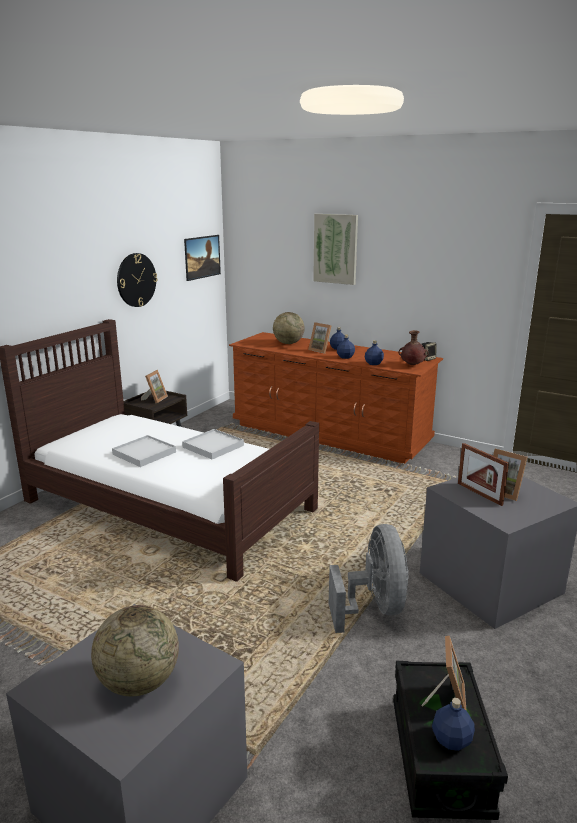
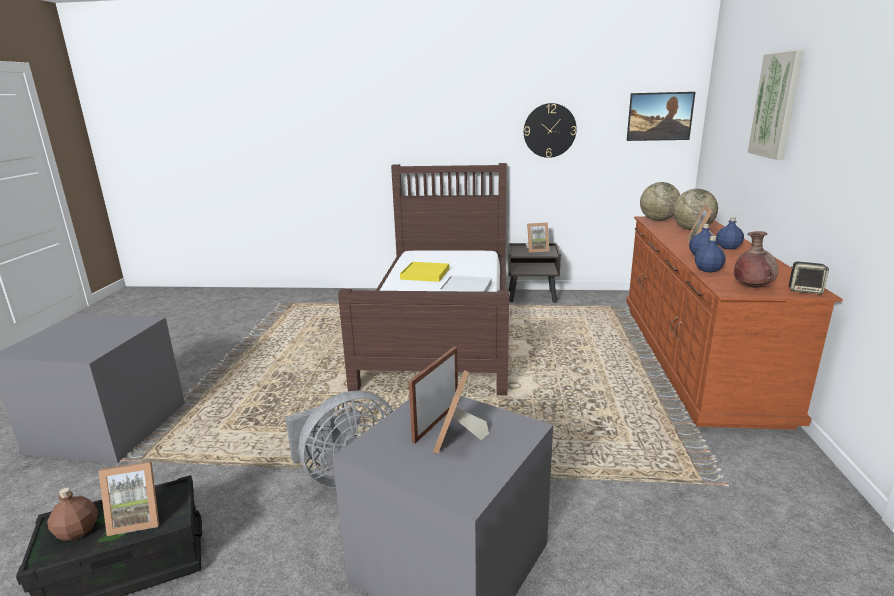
camera: 65 degrees right, 0 degrees up
(139, 682) = (75, 339): globe -> globe (658, 220)
(144, 453) = (425, 274): white tray -> yellow tray
(451, 739) = (78, 531): blue bottle -> brown bottle

